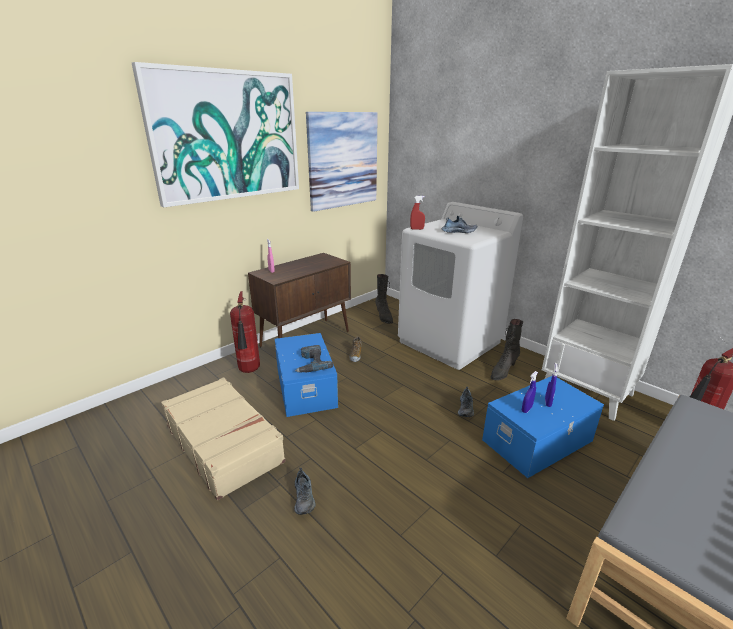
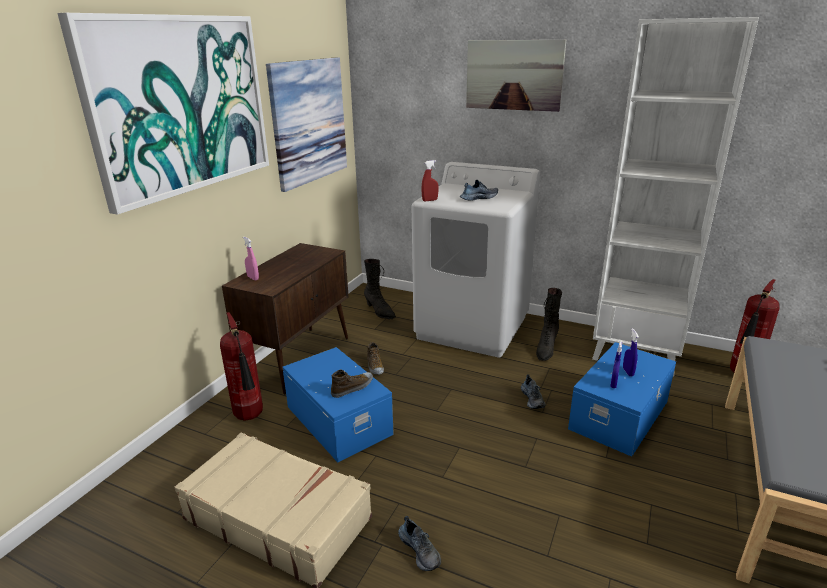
camera: 20 degrees left, 0 degrees up
(311, 363) = (352, 388): power drill -> shoe
(510, 129) = (513, 75): none -> picture

